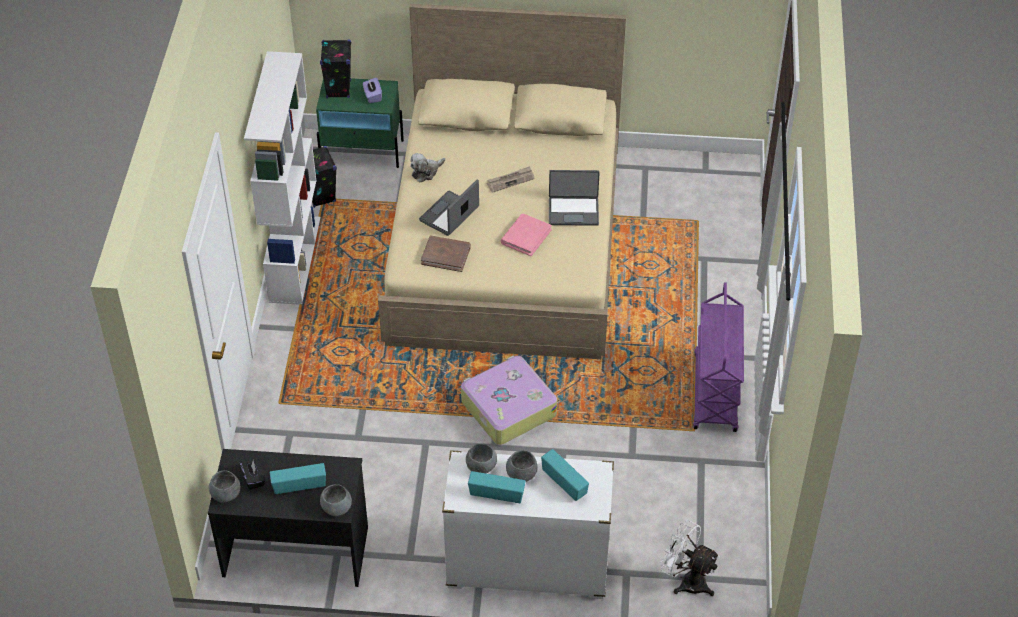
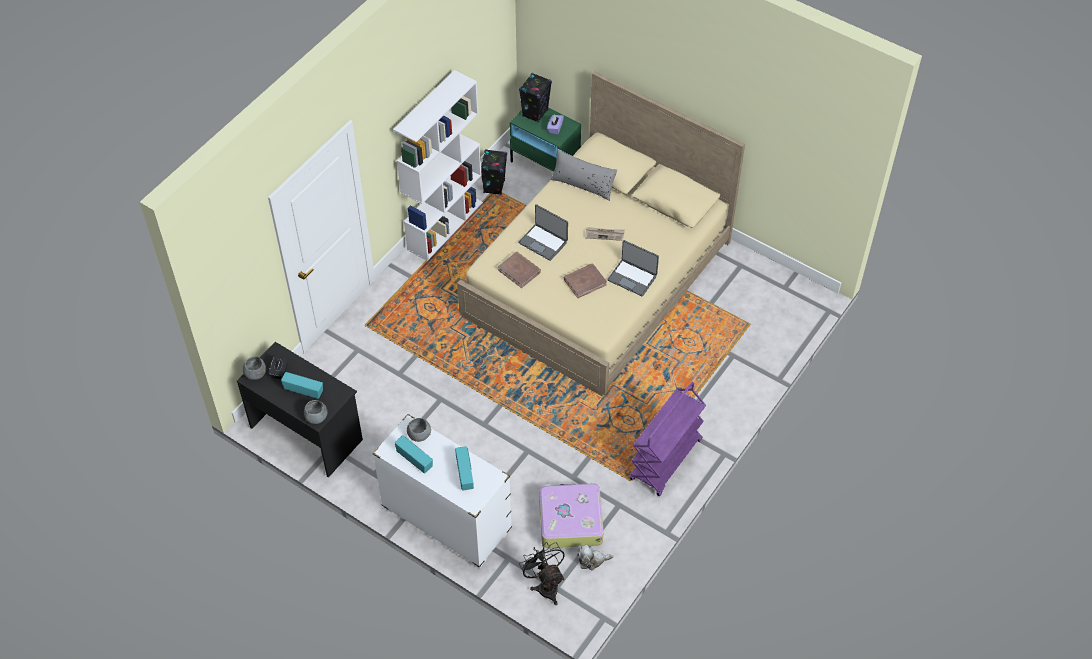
camera: 30 degrees right, 5 degrees up
(426, 172) = (550, 202): plush toy -> plush toy (592, 560)
(448, 140) = (583, 184): none -> grey pillow
(450, 215) = (543, 242): laptop -> laptop turned 120 degrees counterclockwise
(507, 408) = (512, 400): suitcase -> suitcase (570, 520)
(521, 474) = (441, 454): grey bowl -> none
(526, 236) = (584, 282): pink book -> brown book
(687, 581) = (545, 585): white fan -> black fan

